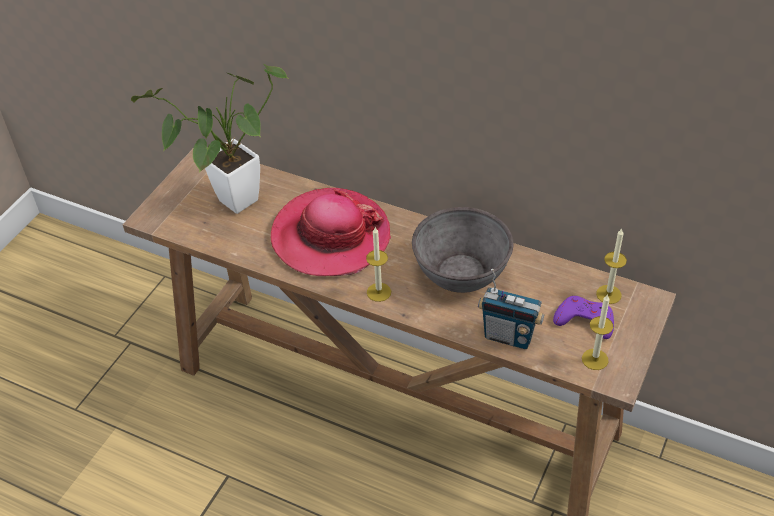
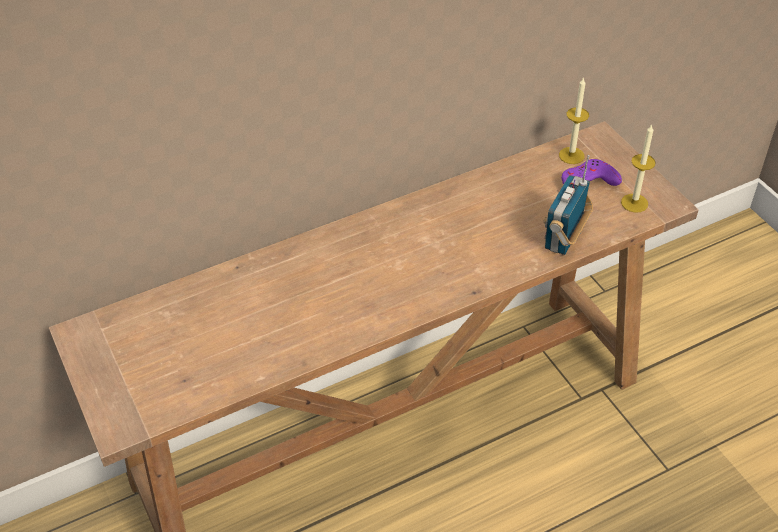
camera: 55 degrees left, 0 degrees up
(231, 205) = (184, 345): potted plant -> none
(330, 236) = (318, 290): hat -> none
(379, 292) = (429, 294): candle -> none
(461, 272) = (459, 226): grey bowl -> none
(508, 336) = (564, 238): radio -> radio turned 150 degrees clockwise

